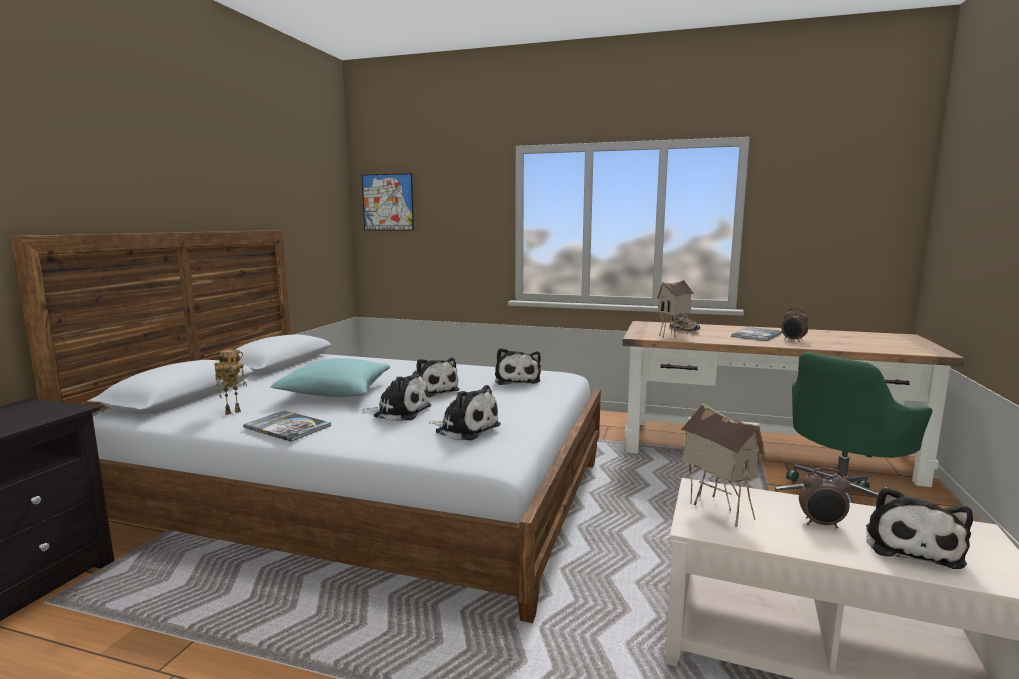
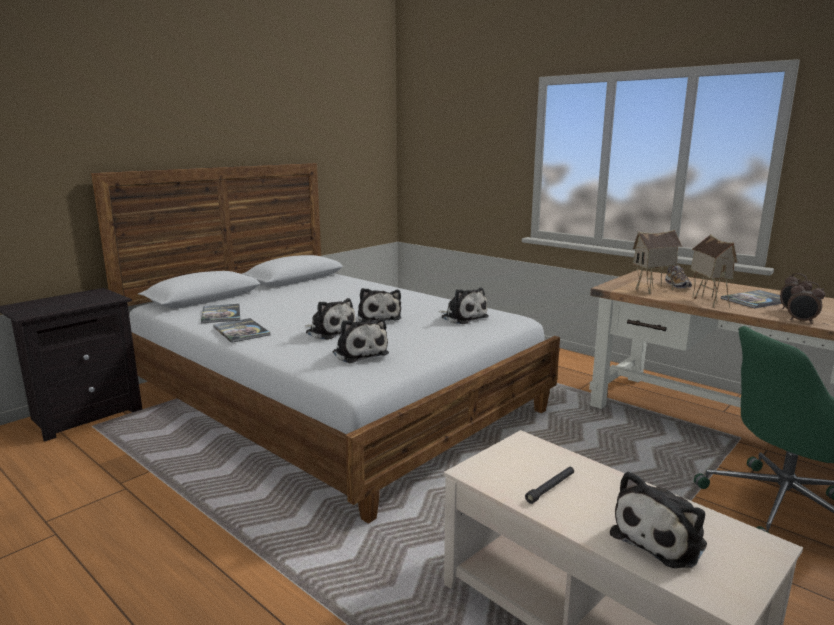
camera: 25 degrees right, 5 degrees up
(233, 412) = (221, 314): toy robot -> book
(335, 393) = (304, 309): turquoise pillow -> none
(388, 202) = (426, 135): picture -> none
(517, 380) = (463, 317): plush toy -> plush toy turned 60 degrees counterclockwise
(716, 509) = (512, 462): toy house -> toy house (707, 301)
(777, 525) = (551, 488): none -> black flashlight
(821, 524) = (596, 498): alarm clock -> alarm clock (801, 321)

